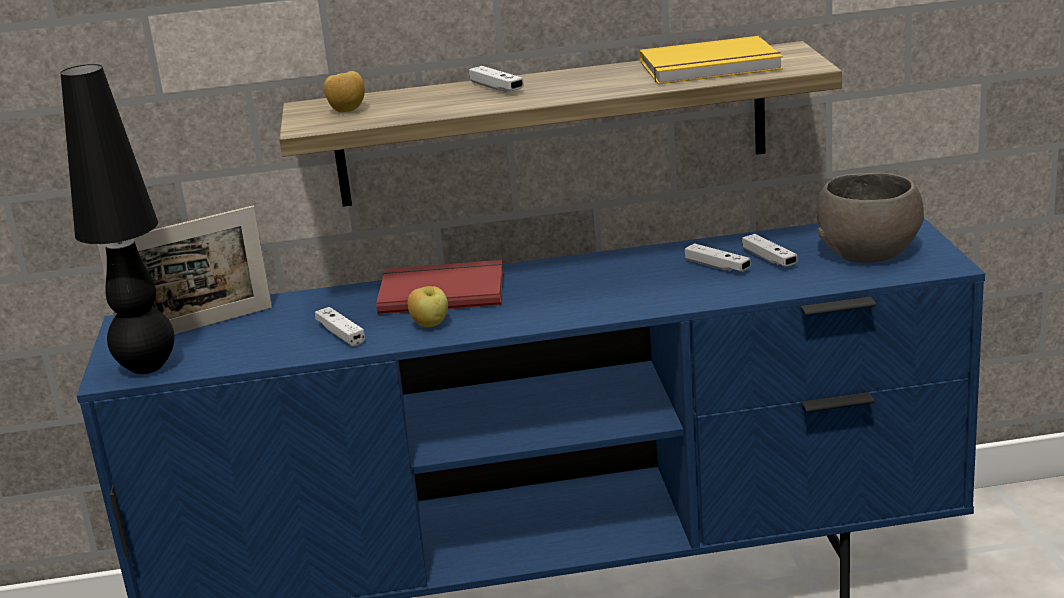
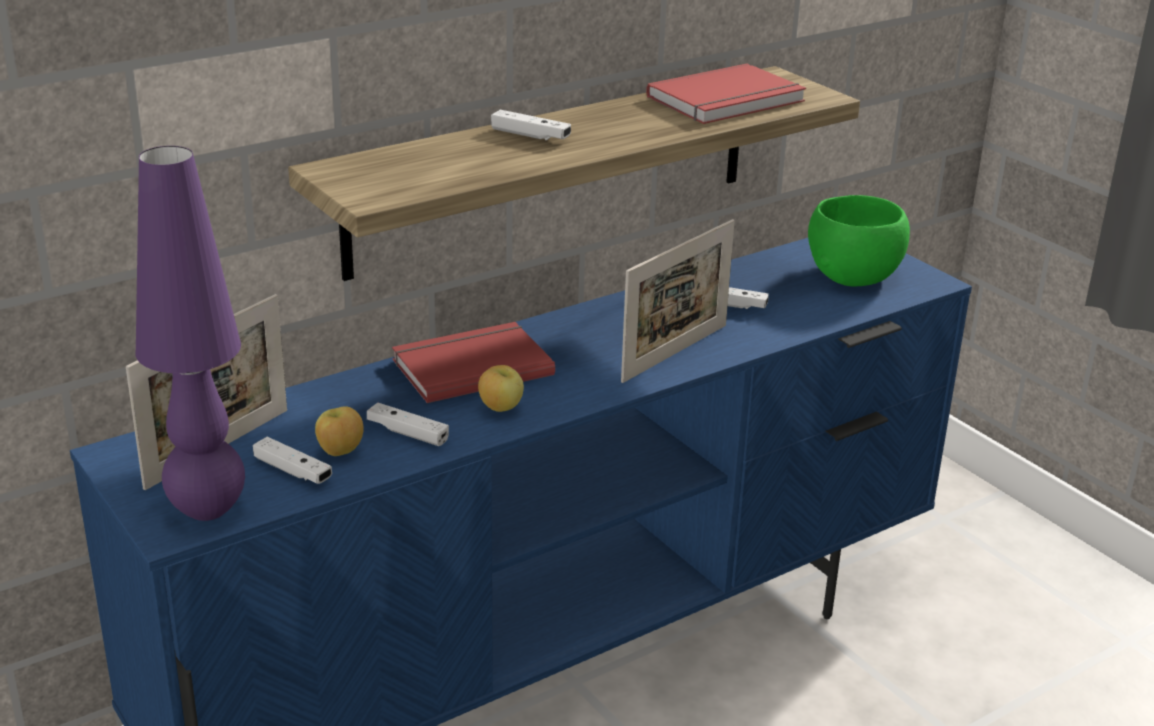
camera: 30 degrees left, 5 degrees up
(147, 367) = (206, 510): black table lamp -> purple table lamp
(347, 111) = (391, 174): apple -> apple (340, 452)
(623, 300) = (675, 353): none -> picture frame
(711, 67) = (729, 100): yellow book -> red book
(769, 259) = (770, 291): white game controller -> white game controller (292, 471)
(868, 251) = (852, 274): grey bowl -> green bowl

